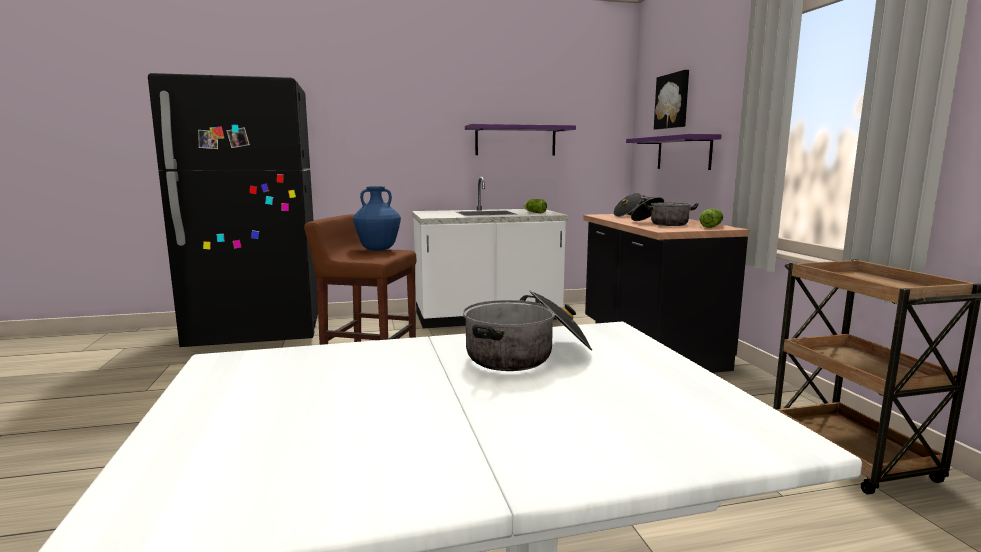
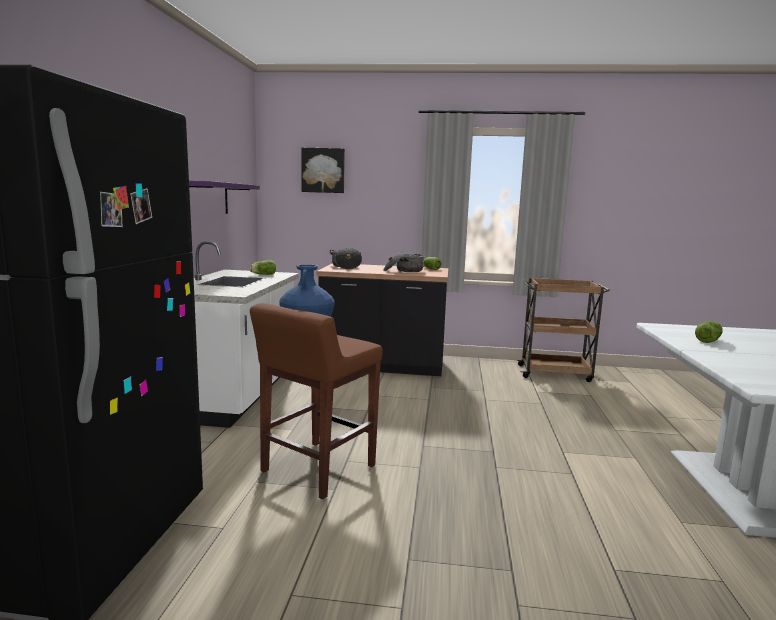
camera: 70 degrees left, 0 degrees up
(527, 355) = (709, 340): cooking pot -> lettuce
(683, 153) = (343, 213): purple shelf -> none

